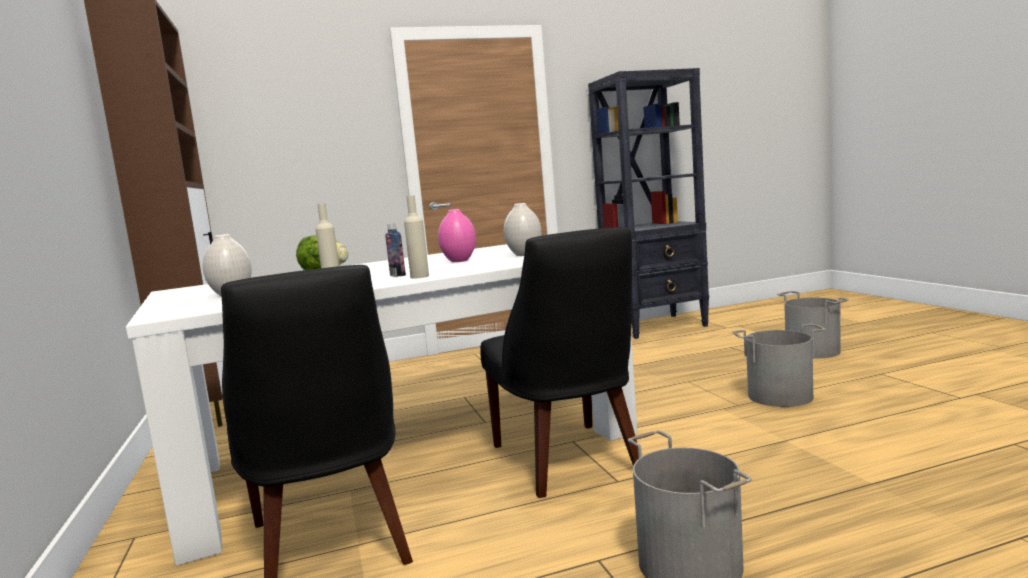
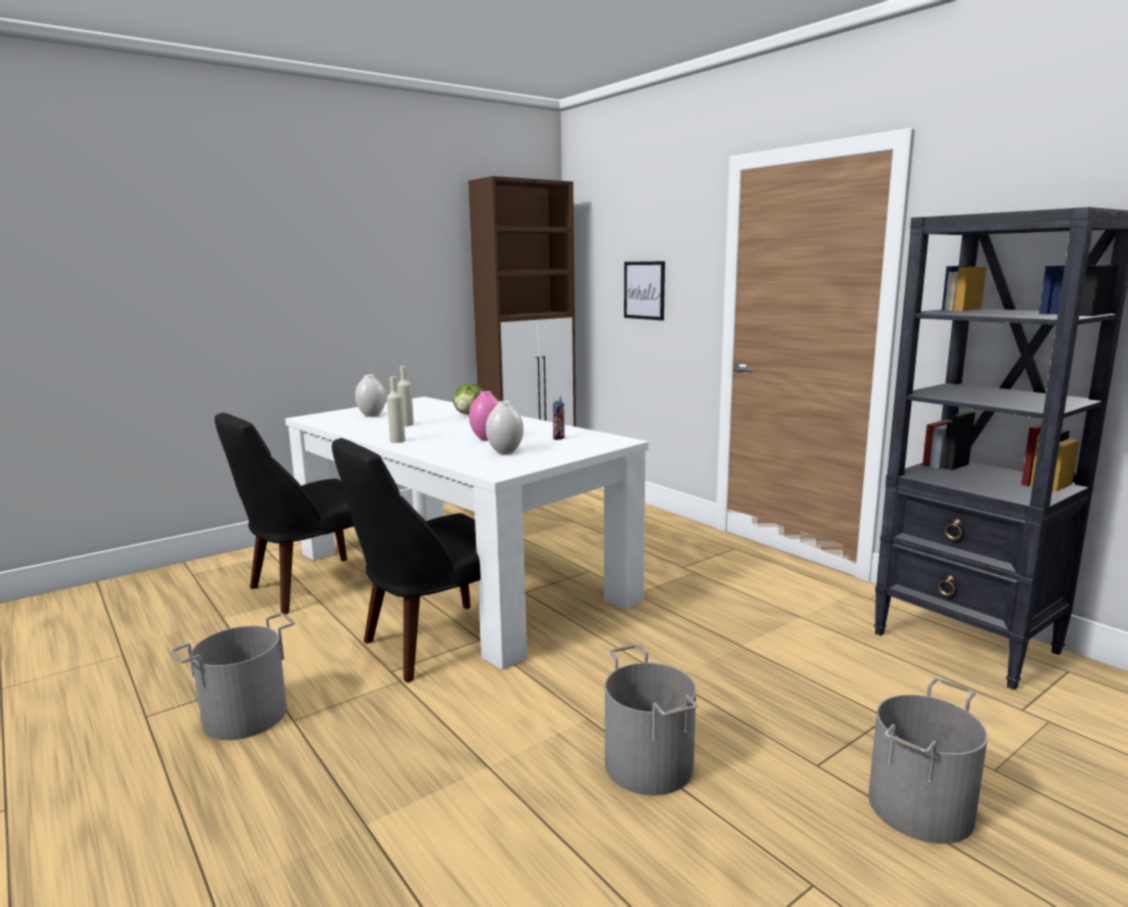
camera: 70 degrees right, 5 degrees up
(296, 151) = (644, 290): none -> picture
(397, 275) = (415, 435): bottle -> bottle (559, 438)

